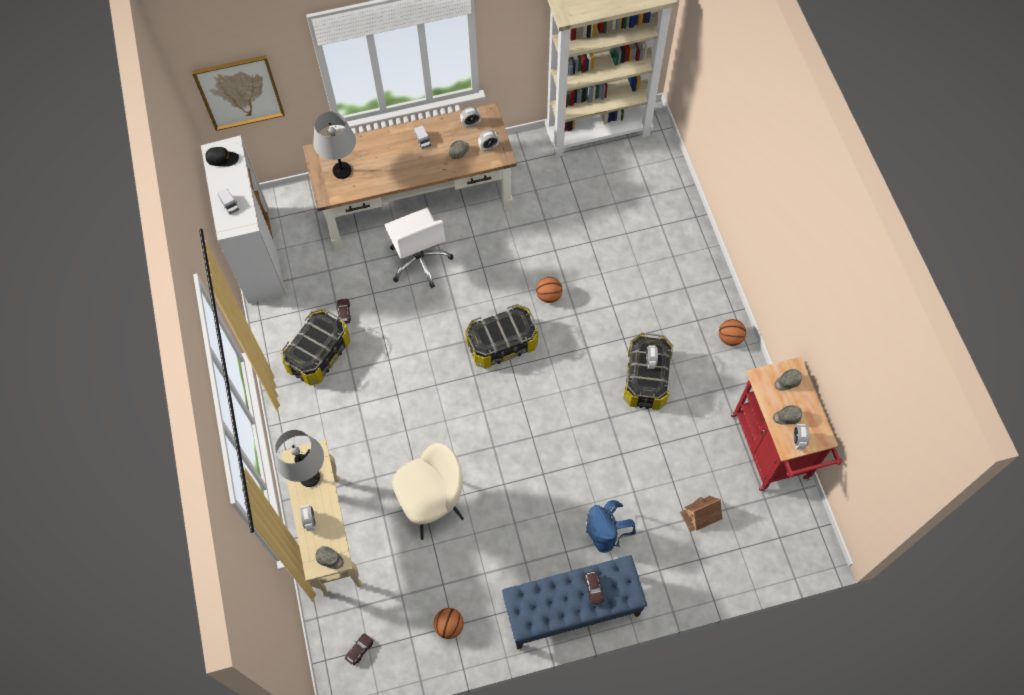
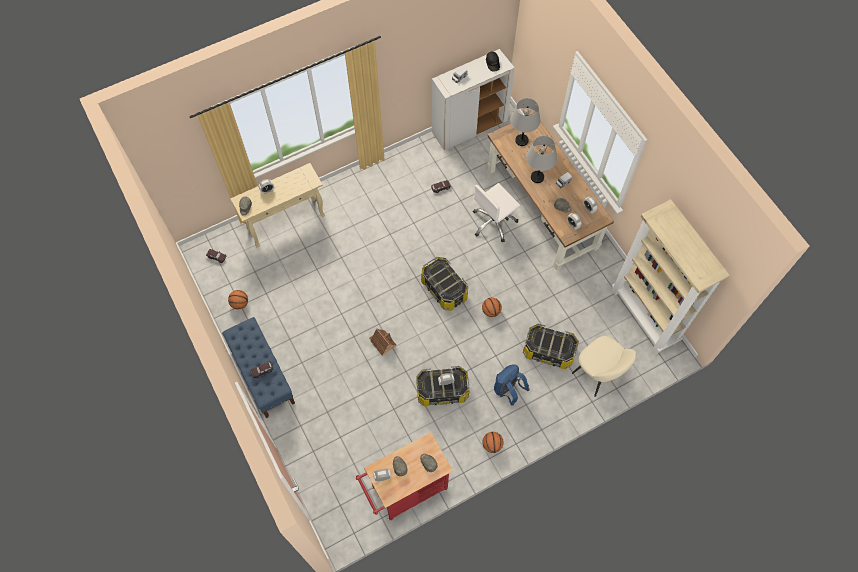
camera: 75 degrees right, 0 degrees up
(239, 92) = (535, 51): picture -> none
(309, 477) = (295, 182): grey table lamp -> grey table lamp (537, 177)
(318, 354) = (406, 181): storage box -> storage box (548, 351)
(433, 504) = (318, 274): beige chair -> beige chair (598, 373)
(606, 534) = (319, 385): blue backpack -> blue backpack (508, 390)
(700, 515) = (346, 446): toy house -> toy house (382, 342)

